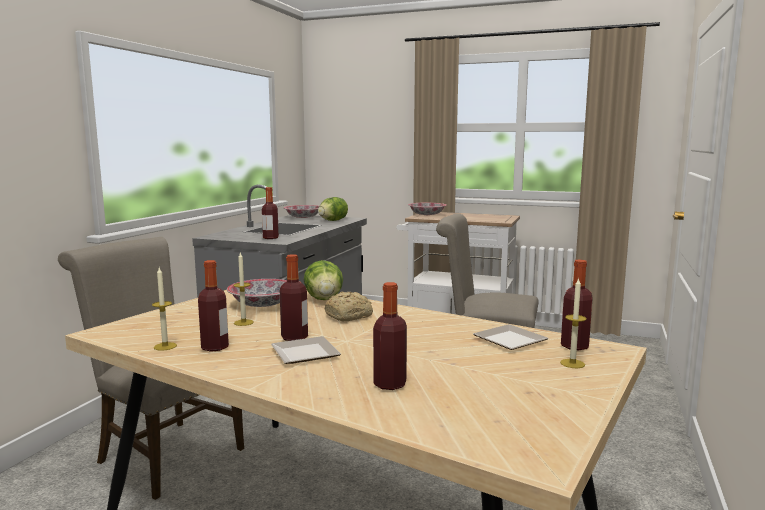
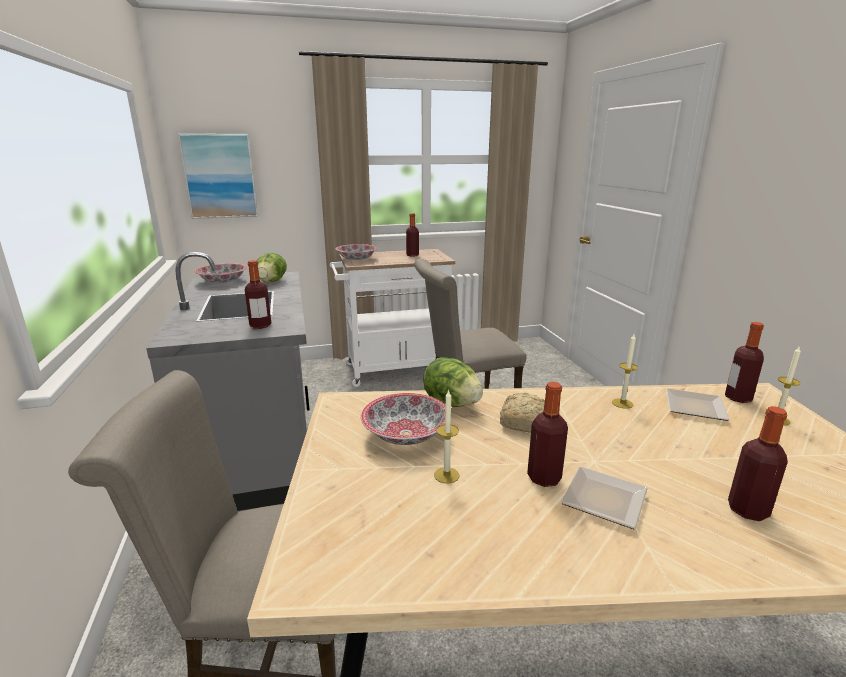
camera: 35 degrees left, 10 degrees up
(165, 346) = (444, 565): candle -> candle (622, 403)
(215, 347) = (502, 536): bottle -> bottle (412, 255)
(341, 140) = (220, 176): none -> picture

